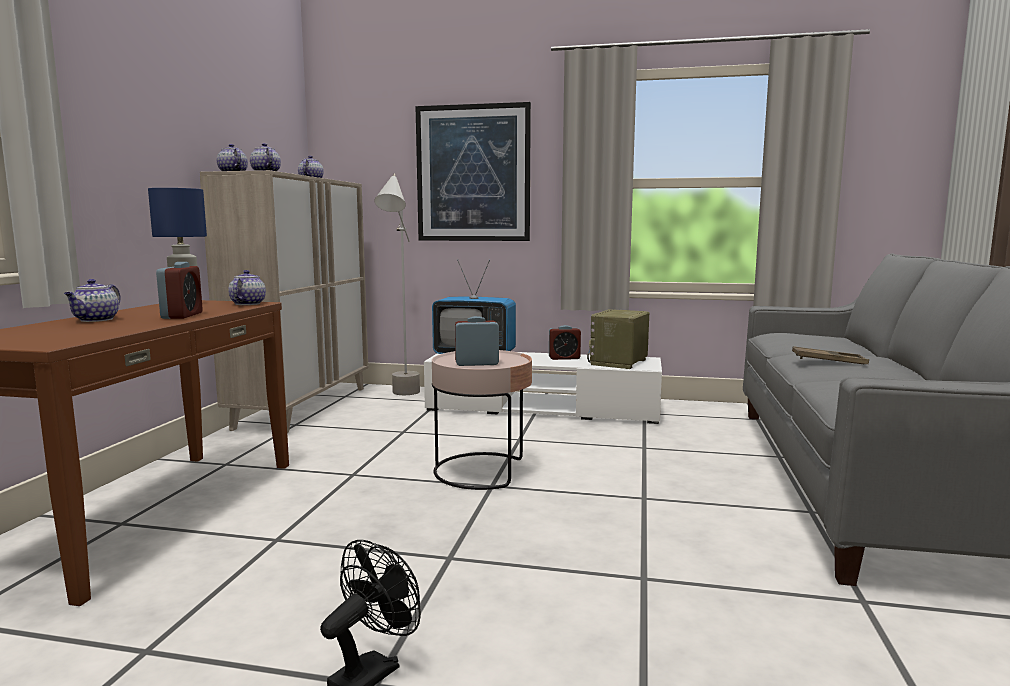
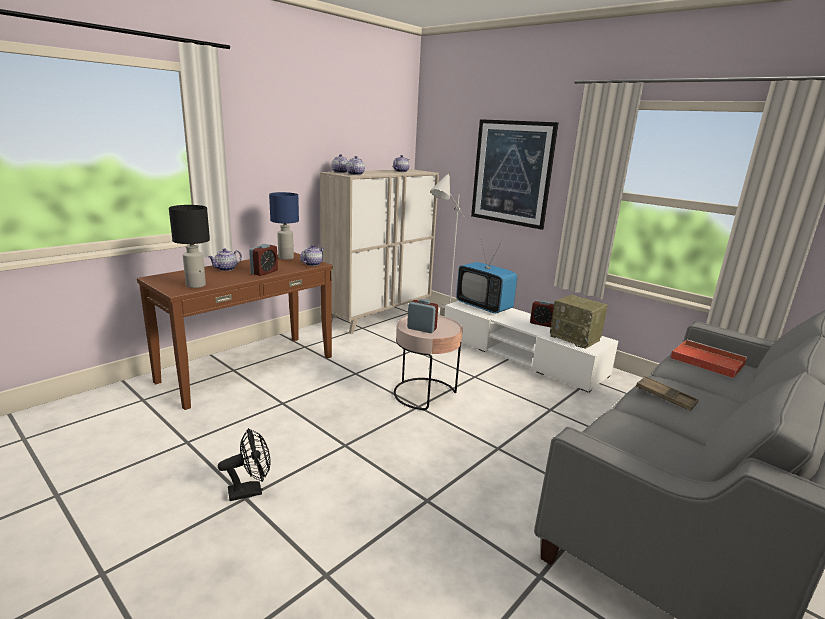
camera: 30 degrees right, 10 degrees up
(74, 336) = (195, 285): none -> black table lamp
(619, 362) = (576, 338): radio -> radio turned 105 degrees counterclockwise
(799, 336) = (705, 360): none -> red tray

